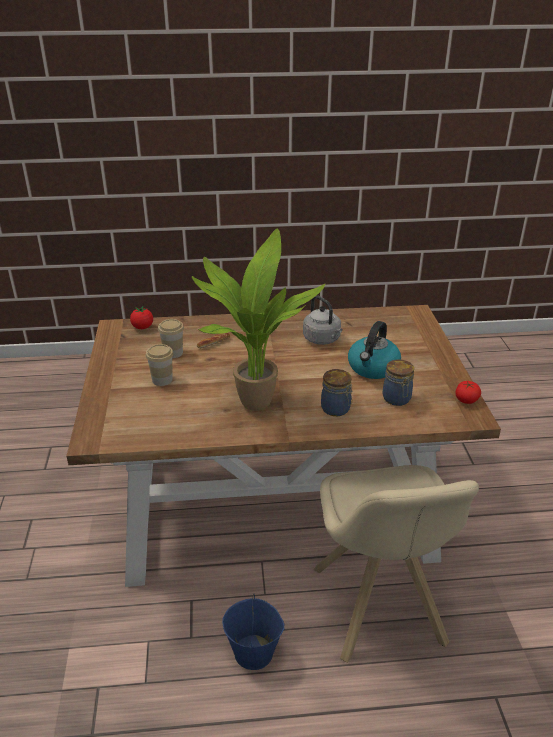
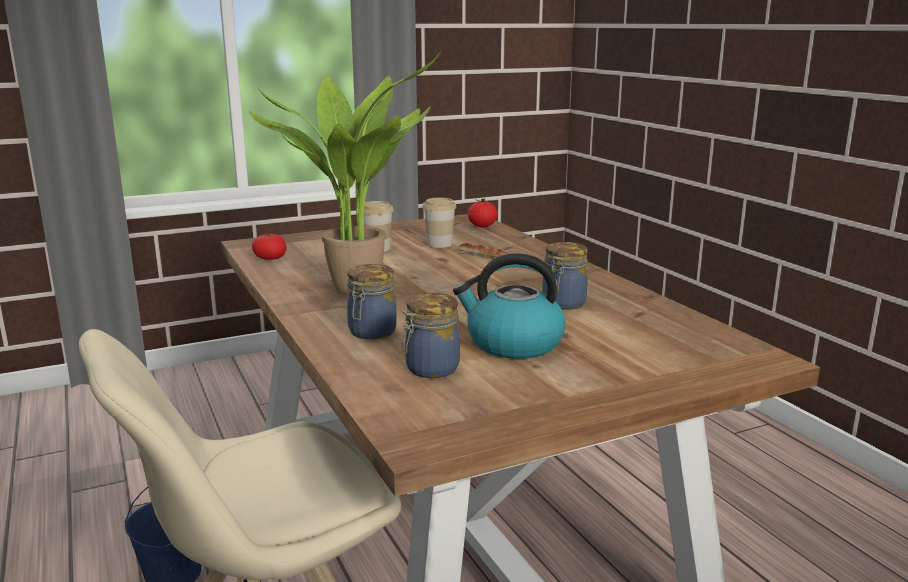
camera: 70 degrees right, 15 degrees down
(323, 339) = (563, 304): grey kettle -> jar
(466, 400) = (476, 429): tomato -> tomato (270, 258)

